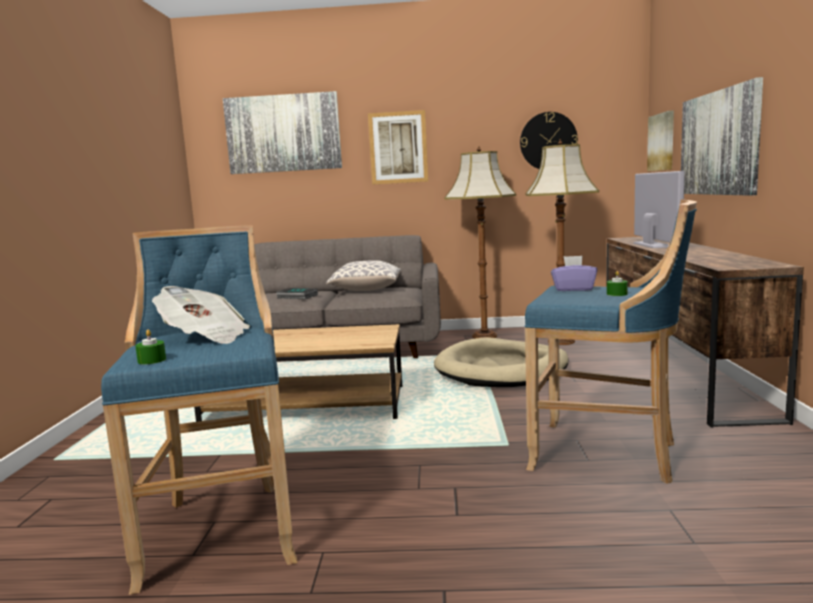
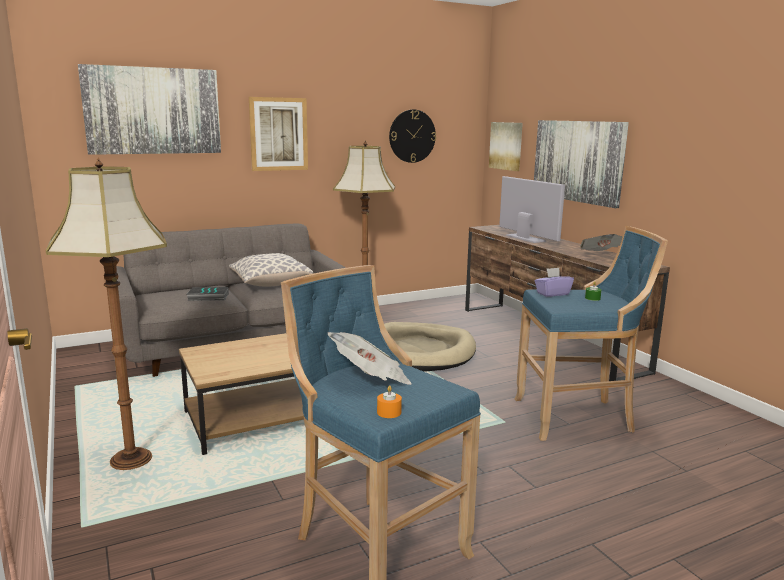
camera: 30 degrees left, 5 degrees up
(152, 360) = (389, 412): green candle -> orange candle
(562, 341) = (436, 318): floor lamp -> floor lamp (132, 461)
(719, 257) = (600, 255): none -> newspaper

